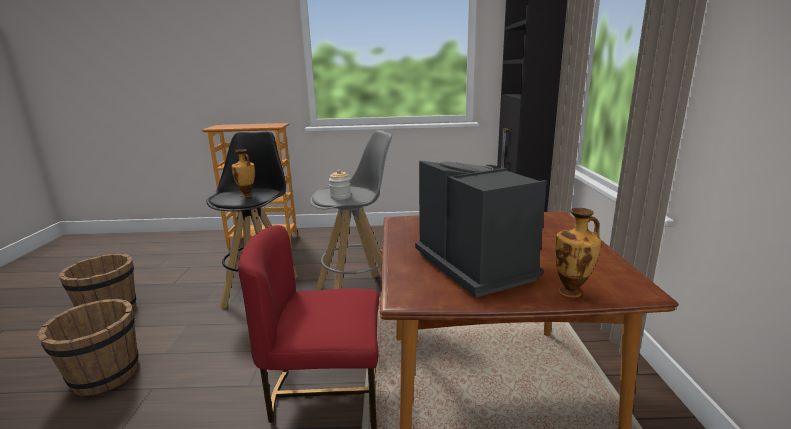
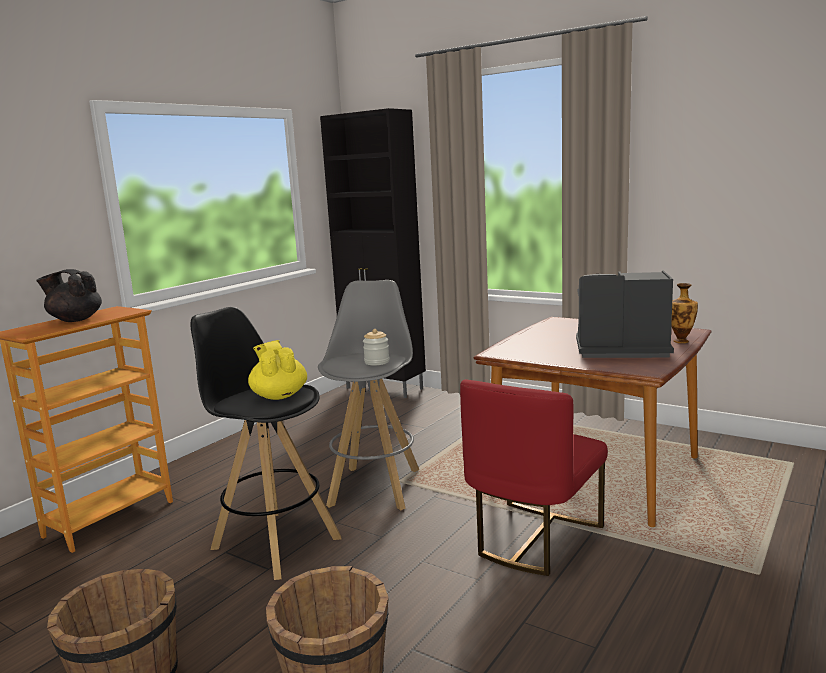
camera: 55 degrees left, 5 degrees down
(247, 196) = (279, 396): vase -> yellow teapot
(250, 125) = (75, 320): none -> black teapot

